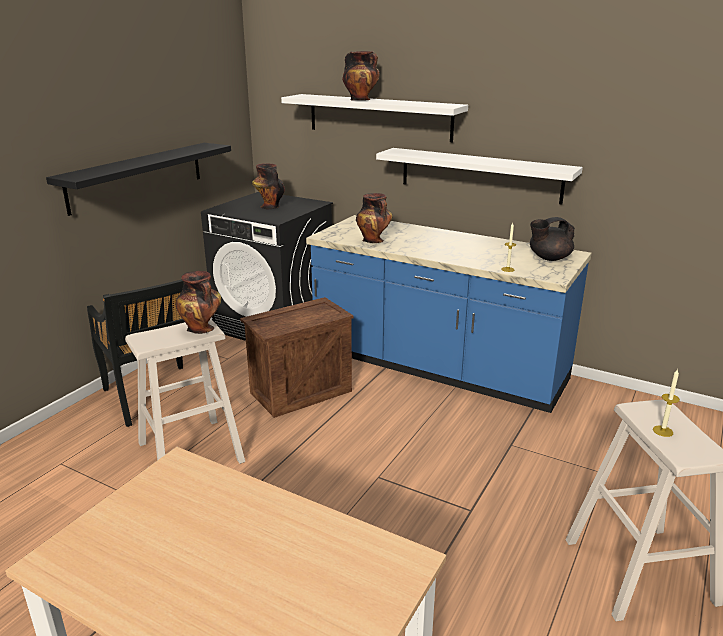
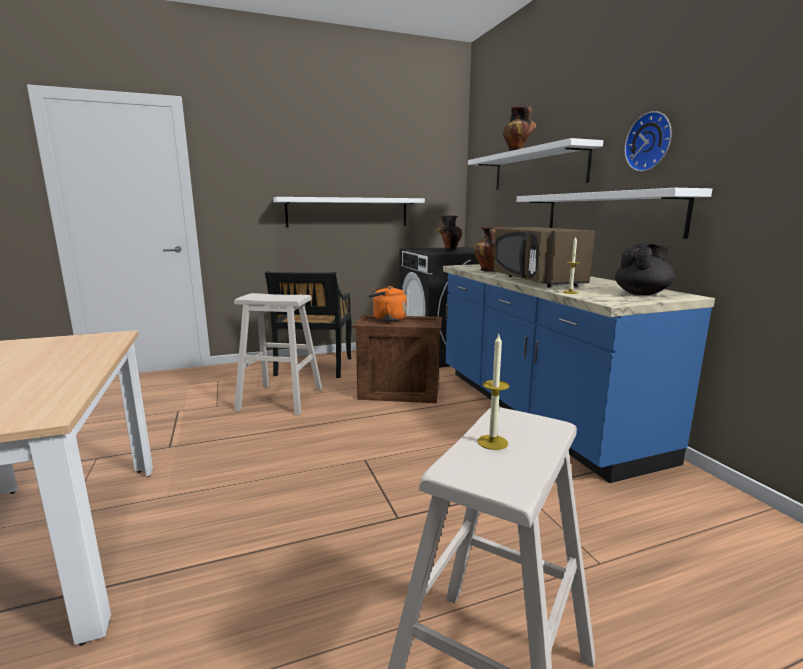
camera: 40 degrees right, 10 degrees down
(137, 176) = (348, 212): black shelf -> white shelf
(201, 329) = (291, 297): vase -> none
(281, 318) = (387, 319): none -> orange kettle
(447, 253) = (535, 281): none -> brown microwave
(521, 117) = (650, 142): none -> wall clock
(549, 258) = (642, 294): black teapot -> black teapot turned 120 degrees clockwise

